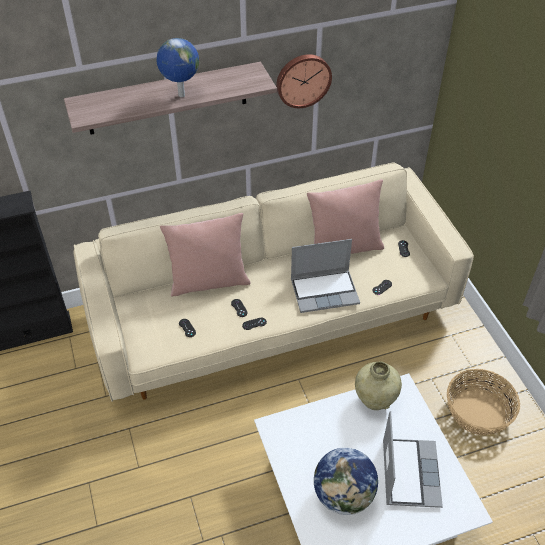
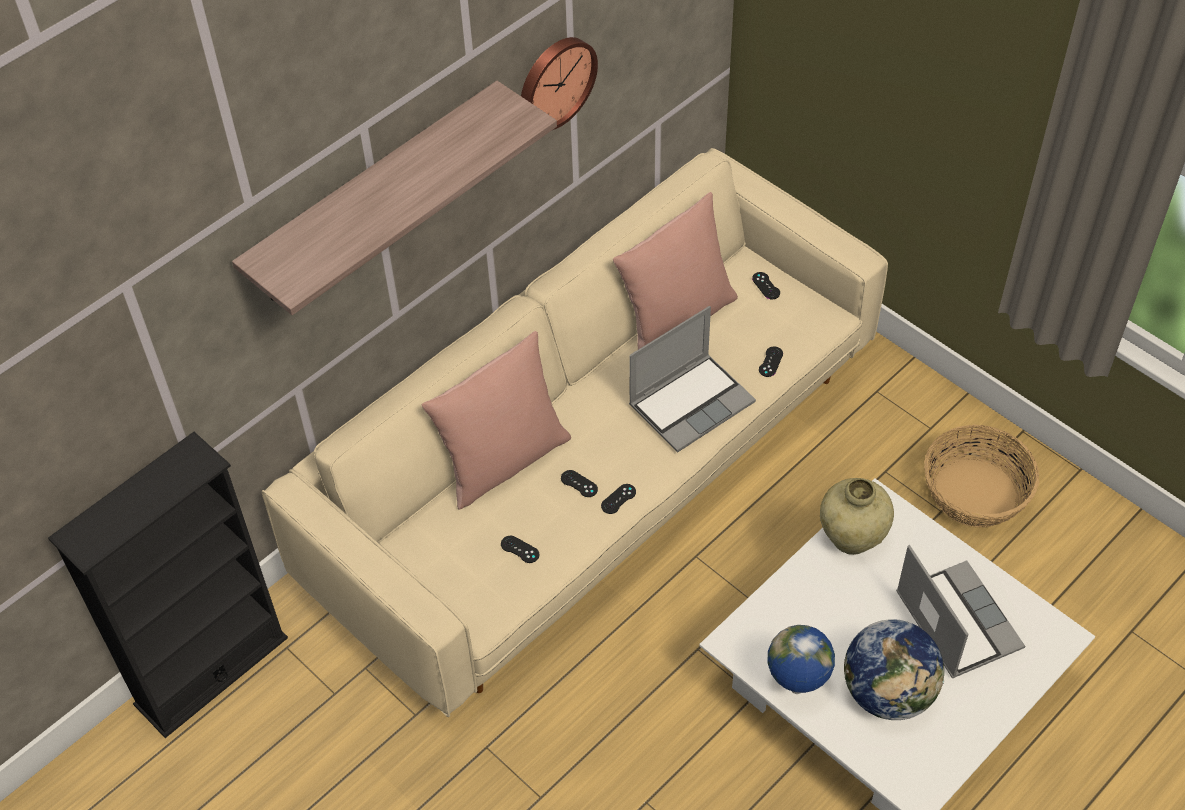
camera: 25 degrees left, 5 degrees up
(181, 95) = (419, 187): globe -> globe (796, 690)

